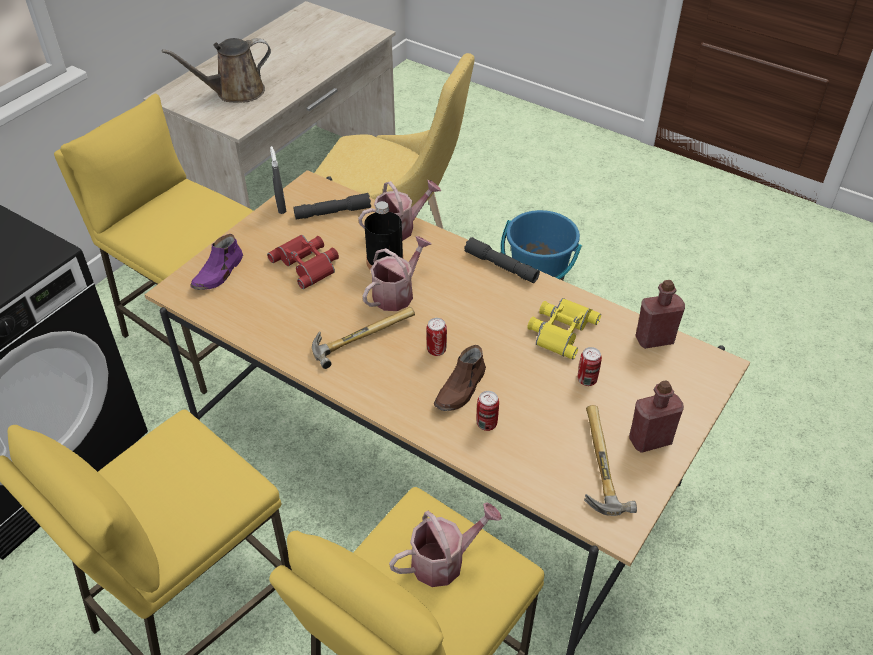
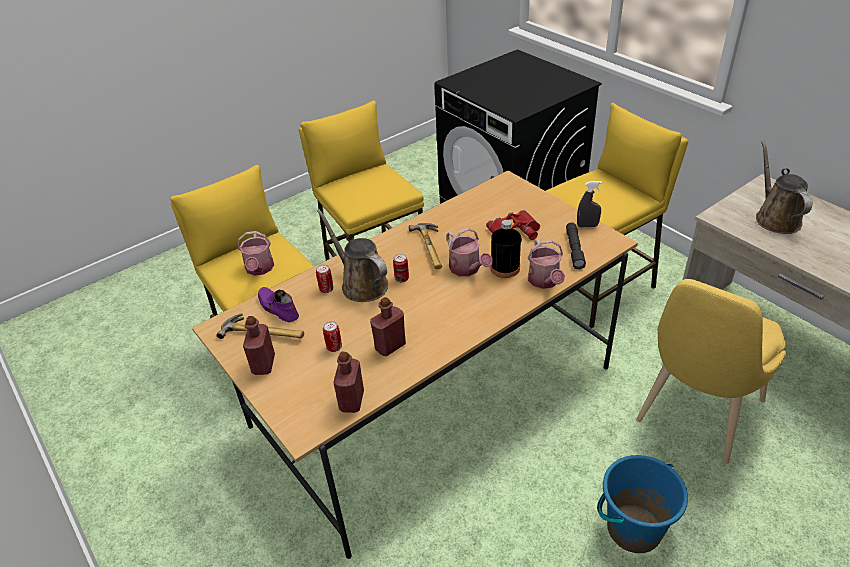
camera: 110 degrees right, 5 degrees down
(219, 273) = (518, 196): purple shoe -> purple shoe (277, 308)
(461, 389) = (361, 284): brown shoe -> brown watering can
(501, 266) = (477, 329): grey flashlight -> none
(560, 330) = (390, 346): yellow binoculars -> red bottle

